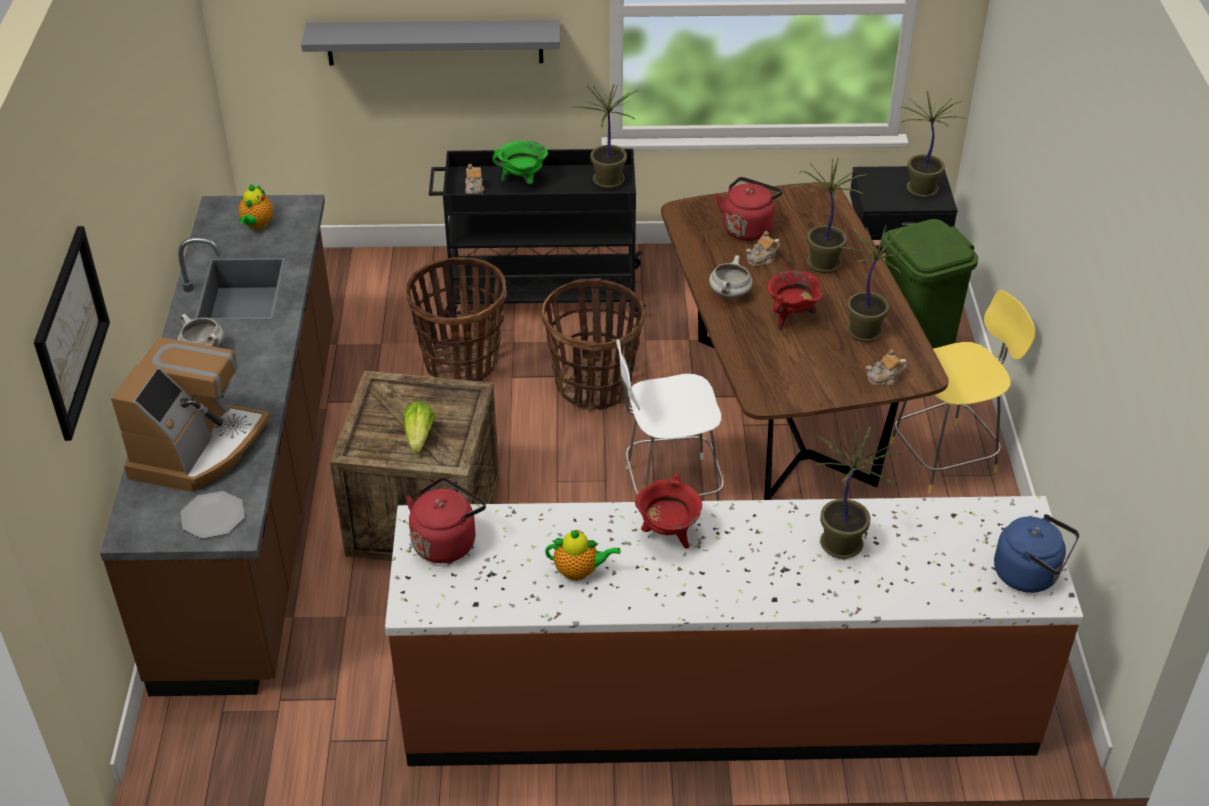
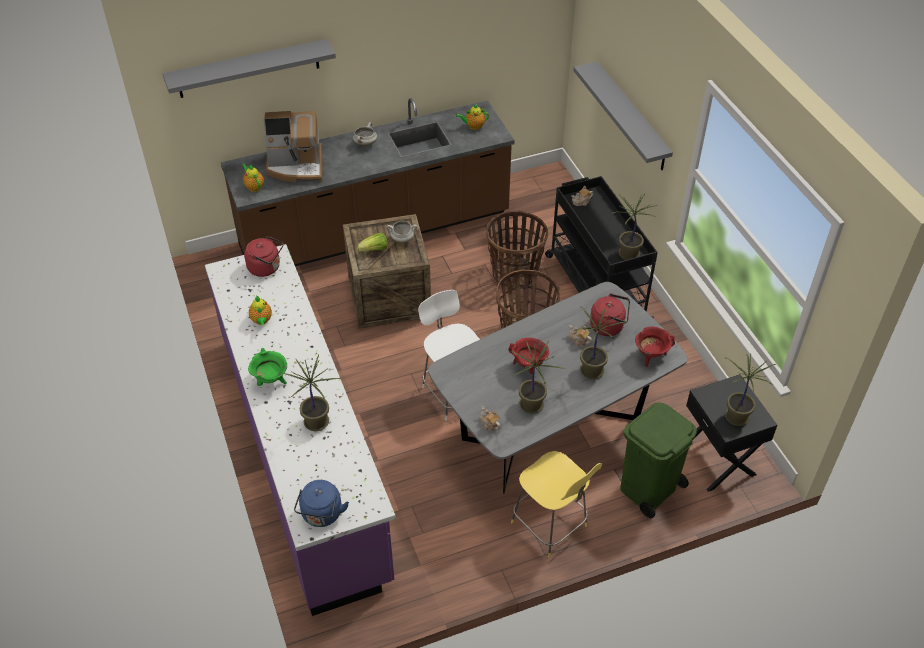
camera: 70 degrees right, 5 degrees up
(70, 331) = (248, 69): picture -> grey shelf
(213, 516) = (254, 187): plate -> teapot
(523, 181) = (604, 218): green cooking pot -> green cooking pot (271, 381)
(668, 534) = (300, 348): red cooking pot -> red cooking pot (650, 356)
(717, 700) = (304, 453): brown counter -> purple counter
(730, 294) = (534, 333): white cooking pot -> white cooking pot (402, 239)
(784, 410) = (551, 430): brown dining table -> grey dining table

